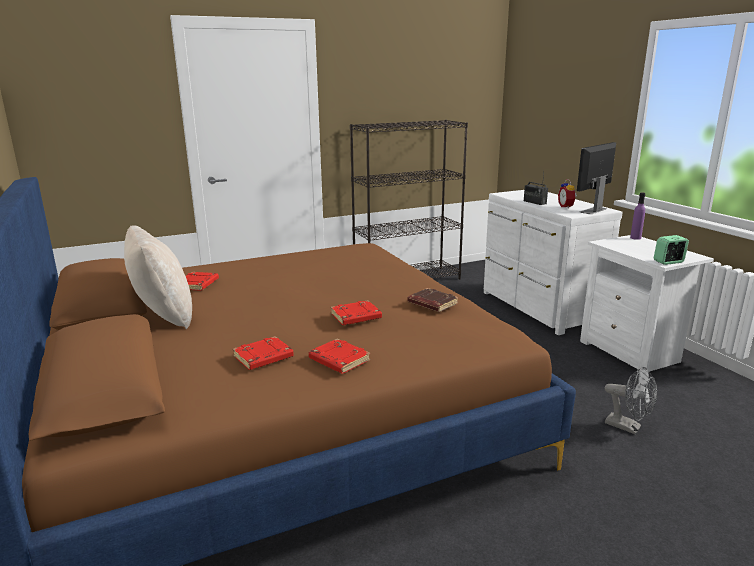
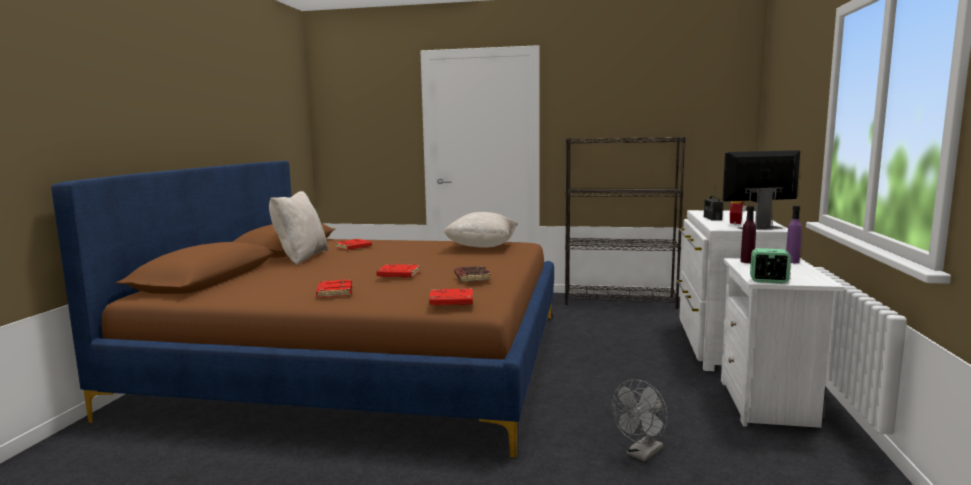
camera: 35 degrees right, 10 degrees down
(263, 358) = (298, 283): red book -> red book (451, 301)
(341, 258) = (482, 247): none -> beige pillow
(611, 243) = (747, 261): none -> purple bottle
(628, 427) = (642, 454): grey fan -> grey fan turned 60 degrees clockwise

